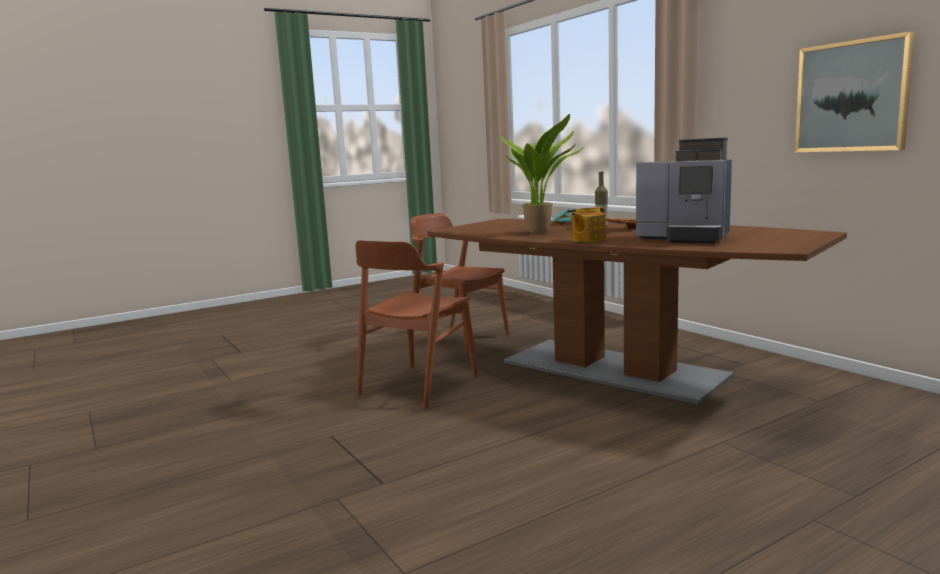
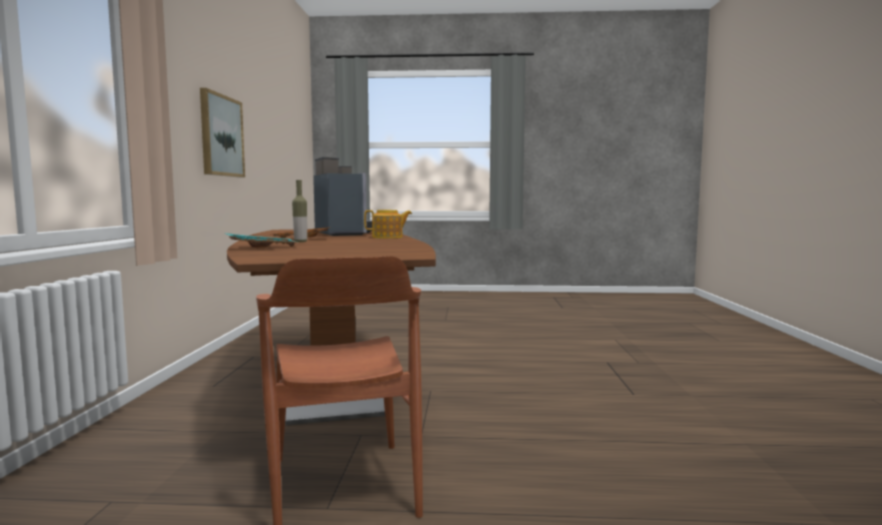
camera: 145 degrees left, 5 degrees down
(418, 385) = (516, 417): brown chair -> none
(541, 231) = (363, 244): potted plant -> none

